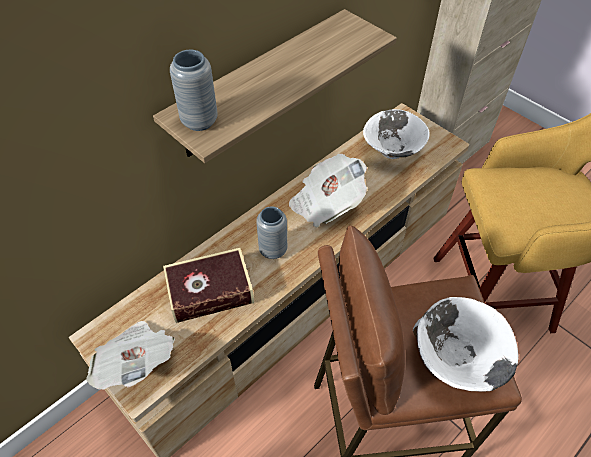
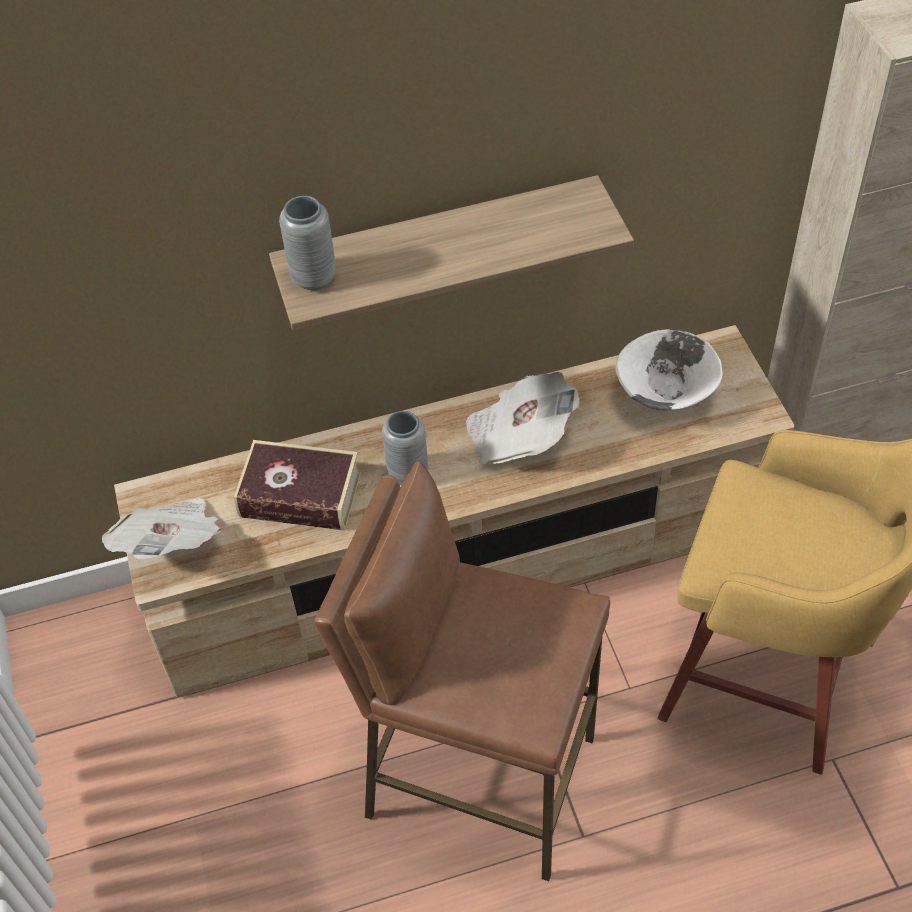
camera: 30 degrees right, 0 degrees up
(456, 360) = (505, 682): white bowl -> none

